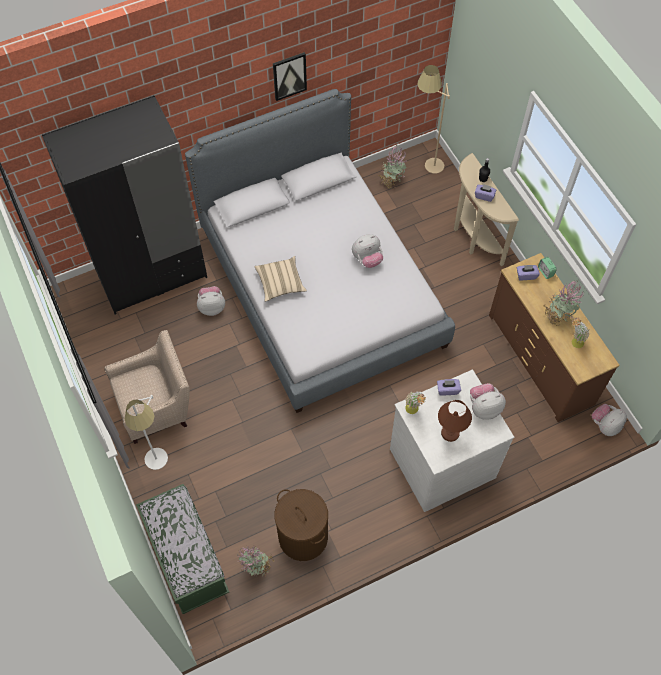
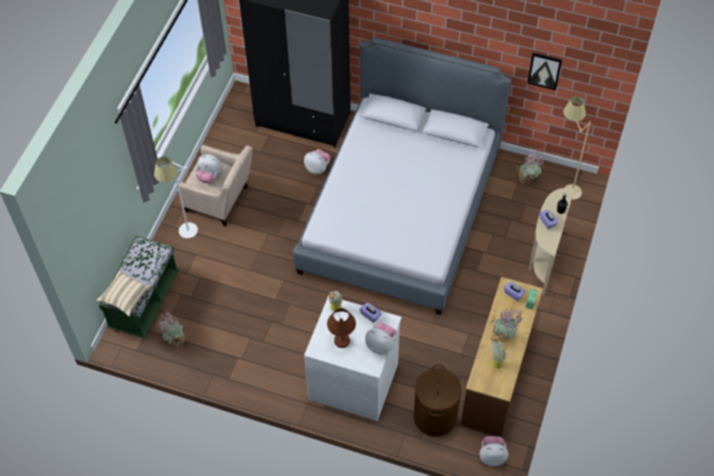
camera: 45 degrees right, 5 degrees down
(280, 283) = (356, 176): beige pillow -> beige pillow (125, 297)
(289, 75) = (463, 33): picture -> picture (544, 70)
(303, 537) = (220, 347): brown laundry basket -> brown laundry basket (434, 416)
(367, 259) = (429, 205): plush toy -> plush toy (209, 176)

